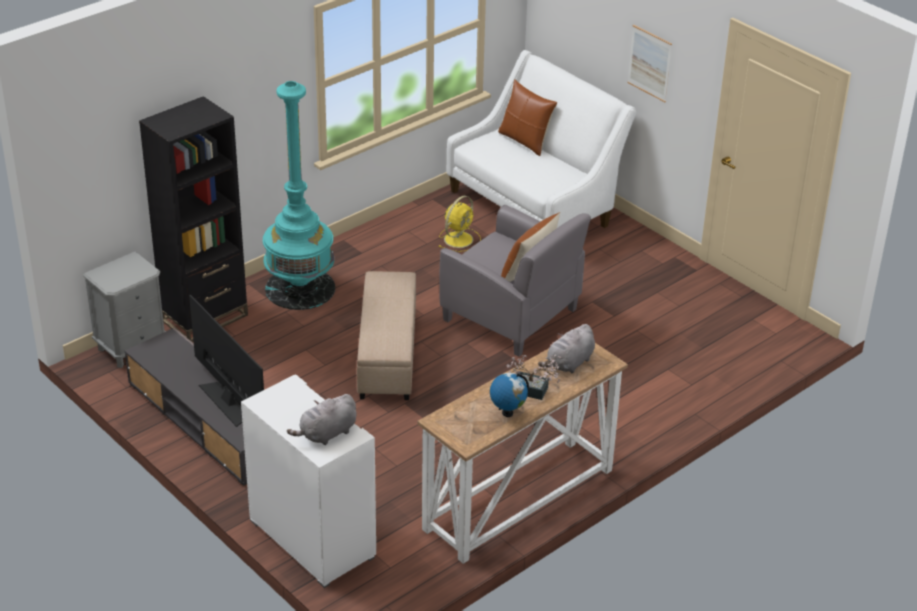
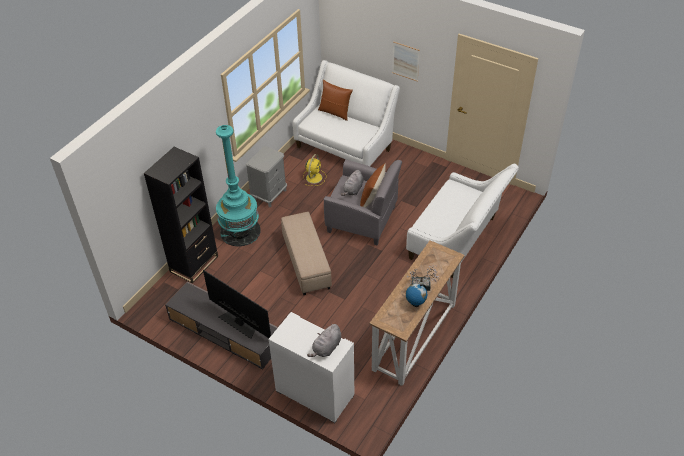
camera: 15 degrees left, 10 degrees up
(132, 347) = (161, 294): grey nightstand -> grey nightstand (269, 194)
(569, 363) = (434, 262): grey plush toy -> grey plush toy (353, 190)
(663, 379) = (457, 240): none -> white sofa

